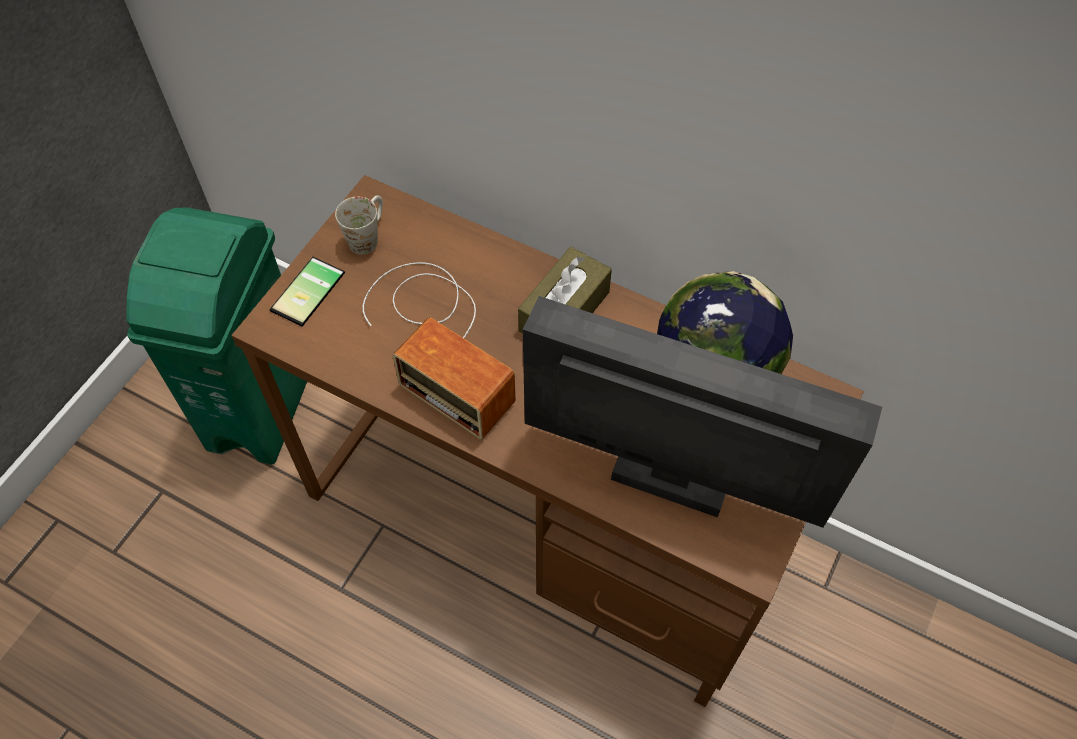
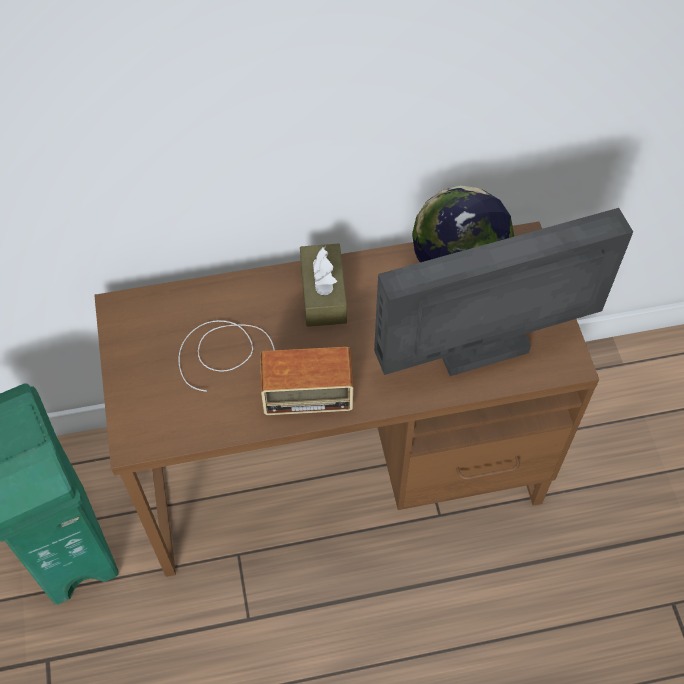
camera: 40 degrees left, 0 degrees up
(311, 293) = (140, 399): phone -> none
(368, 236) = (141, 334): white mug -> none

